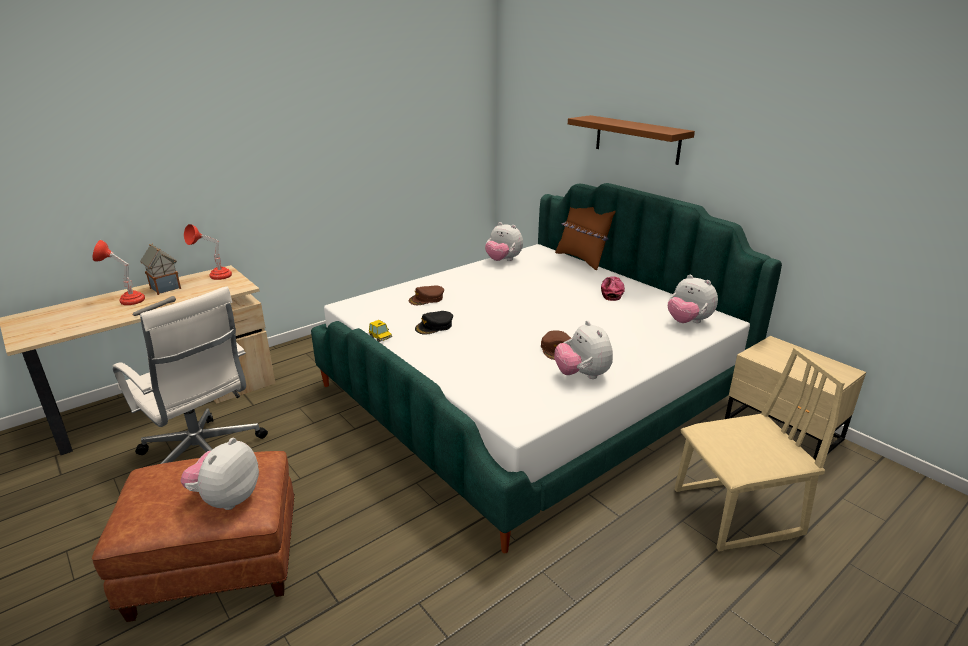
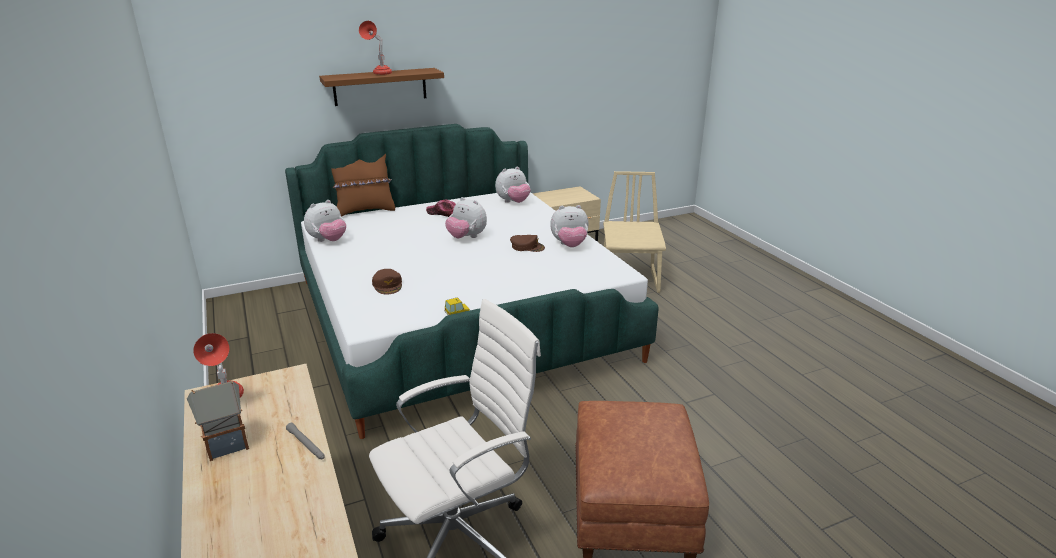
camera: 75 degrees left, 0 degrees up
(126, 300) = (243, 479): red table lamp -> red table lamp (379, 74)
(227, 499) = (655, 420): plush toy -> plush toy (466, 237)
(434, 326) = (453, 287): black cap -> none

